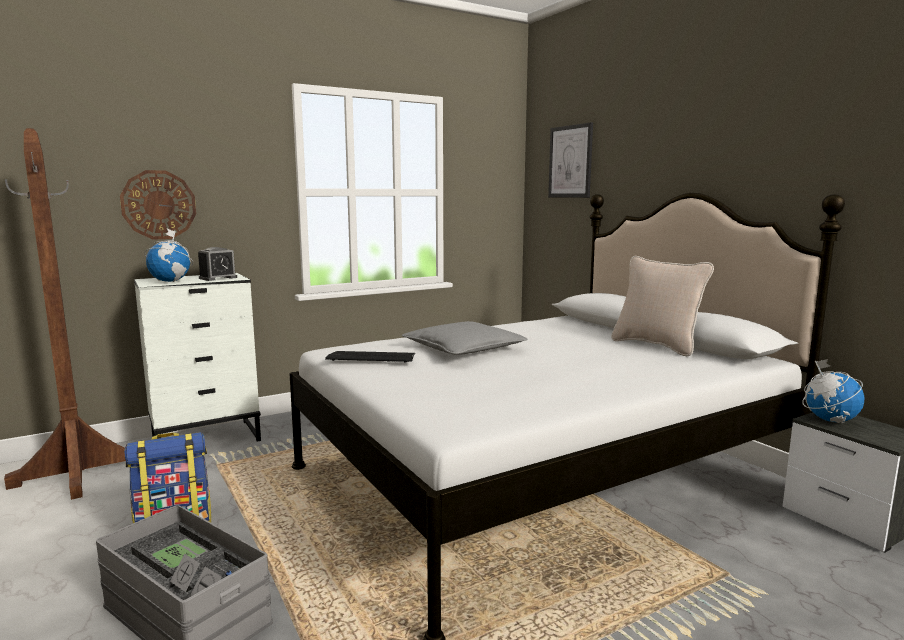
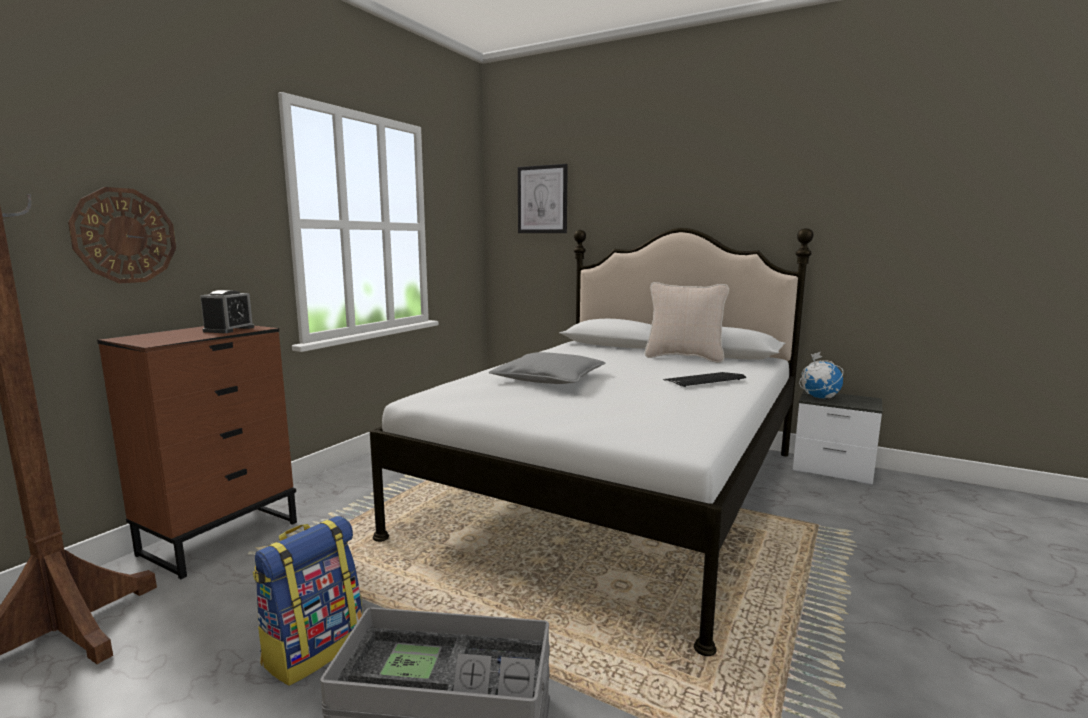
camera: 30 degrees left, 0 degrees up
(171, 281) = (172, 337): globe -> none
(207, 439) = (221, 537): white dresser -> brown dresser
(372, 357) = (487, 398): keyboard -> keyboard (704, 380)

